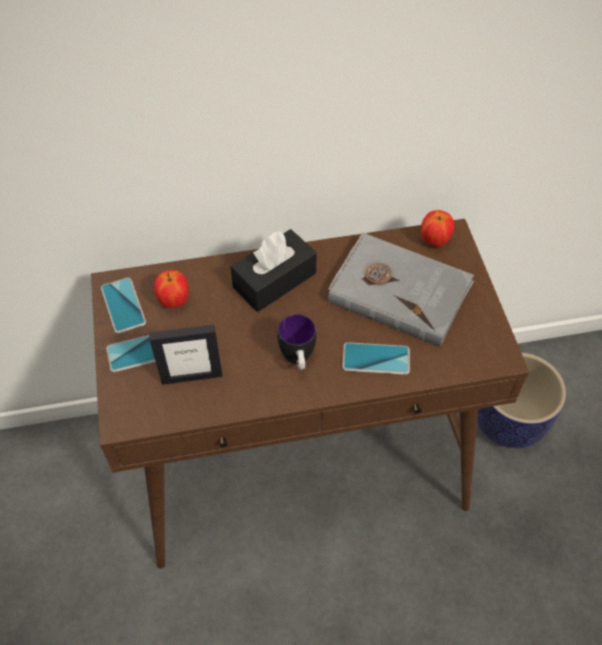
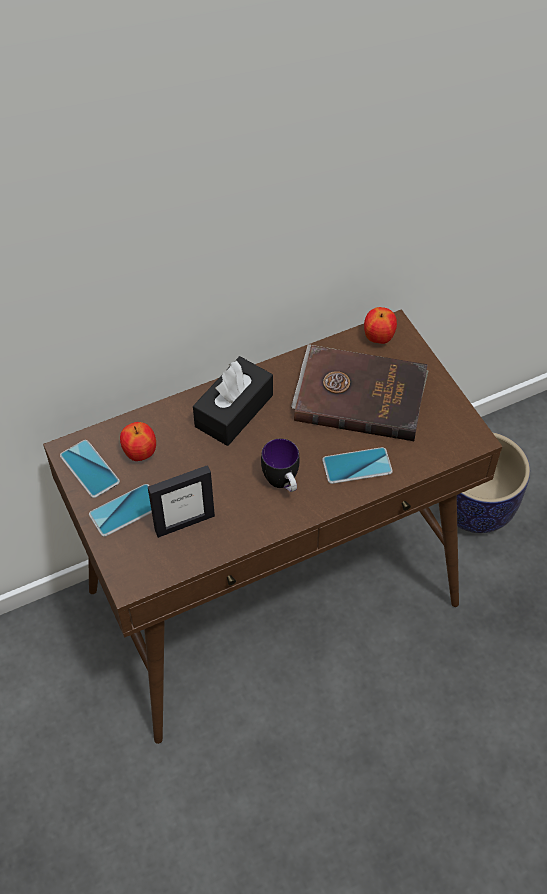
camera: 15 degrees left, 0 degrees up
(399, 290) = (359, 395): grey book -> brown book

